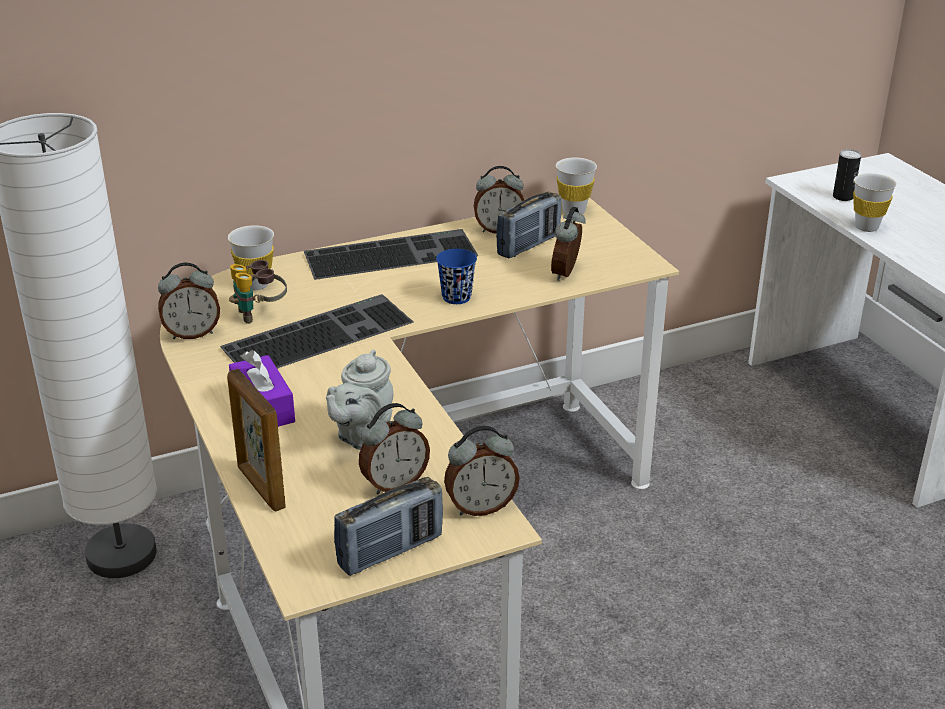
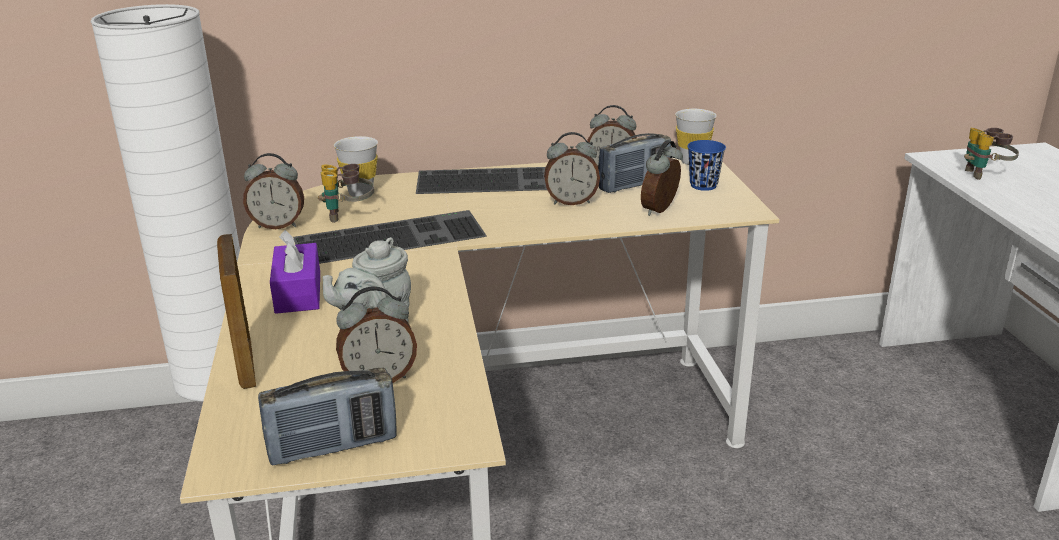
camera: 15 degrees right, 5 degrees down
(456, 297) = (540, 220): blue cup -> blue cup (703, 185)
(481, 507) = (456, 415): alarm clock -> alarm clock (571, 202)
(843, 197) = (984, 174): can -> binoculars
(866, 227) = (1004, 202): white cup -> none

